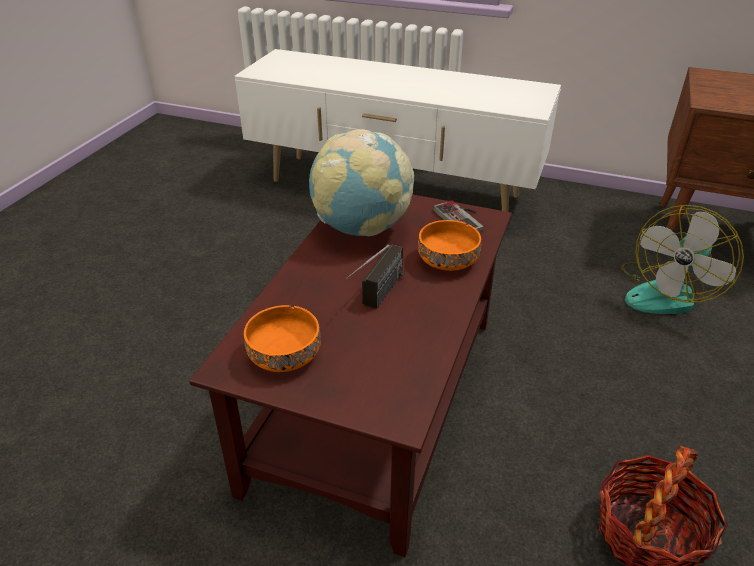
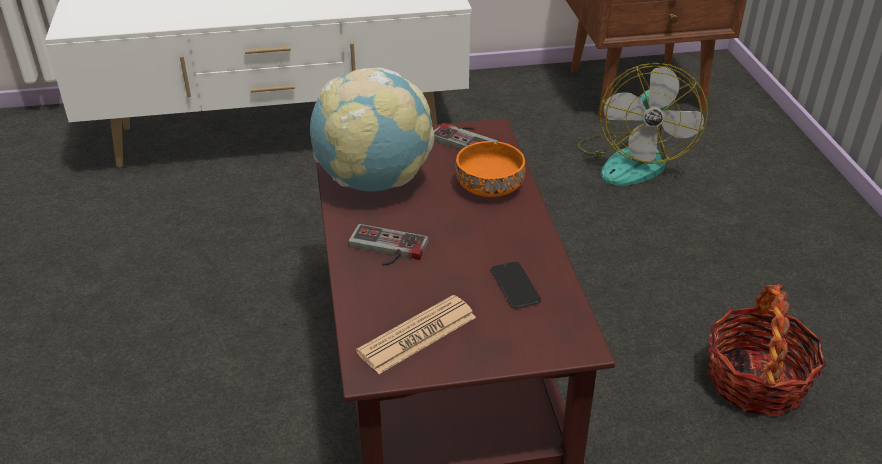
camera: 30 degrees left, 0 degrees up
(283, 355) = (417, 335): orange bowl -> newspaper
(322, 281) = (385, 250): none -> game controller
(377, 299) = (457, 247): radio -> none
(394, 347) = (515, 285): none -> phone

